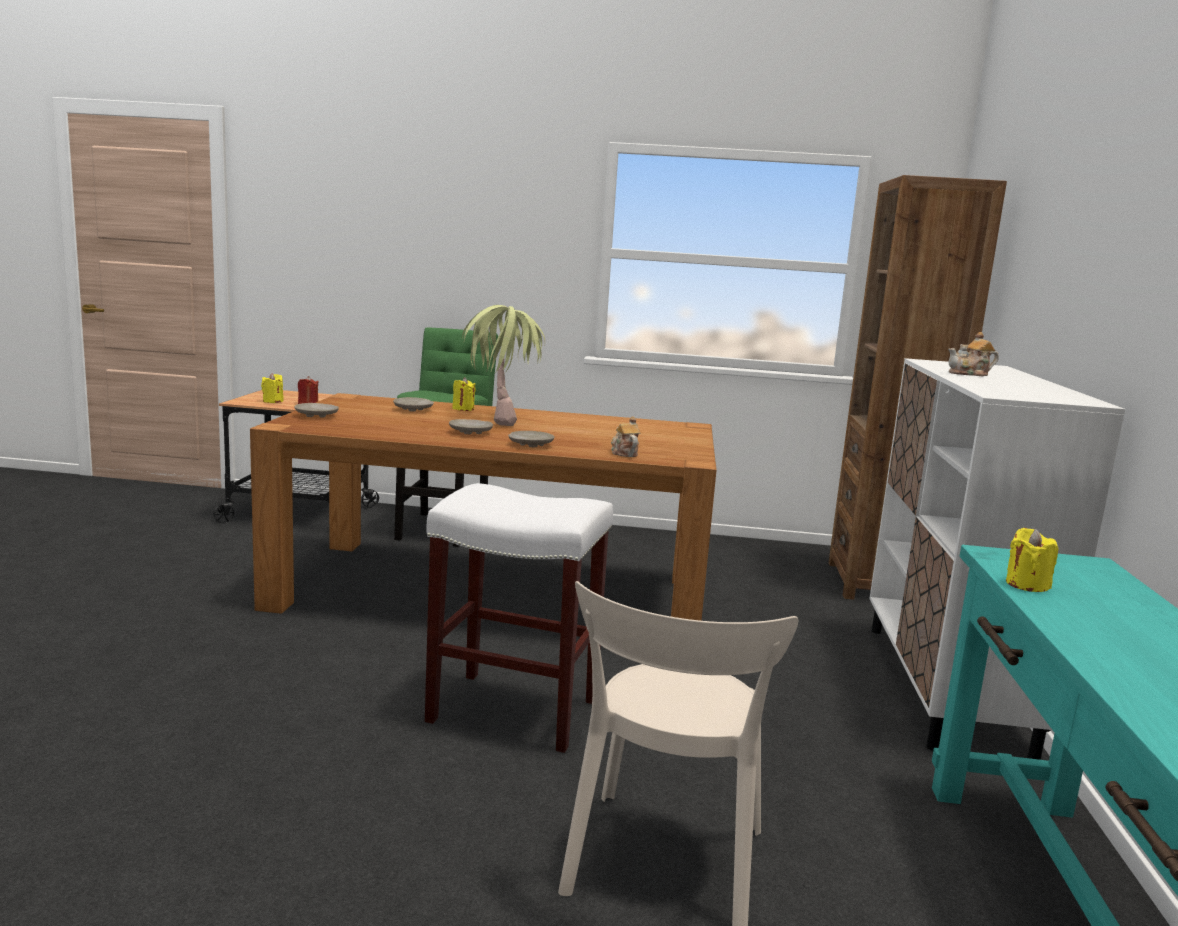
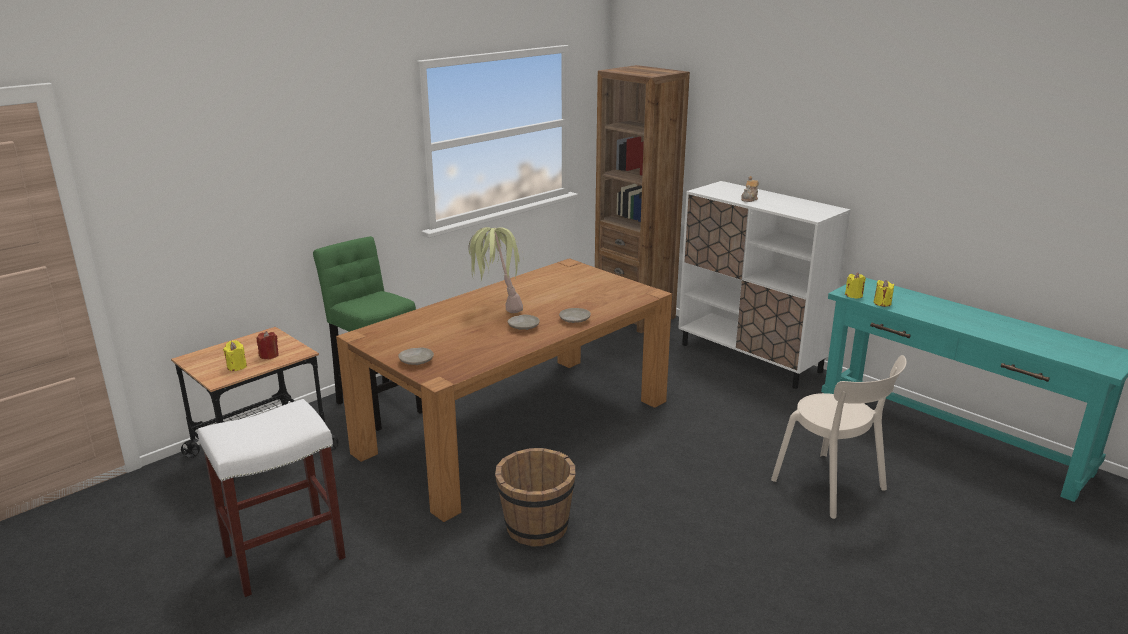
camera: 50 degrees left, 10 degrees up
(288, 658) = (536, 528): none -> brown bucket
(413, 409) = (432, 325): beige plate -> none
(463, 409) = (448, 310): yellow candle -> yellow candle (854, 295)
(516, 710) = (673, 473): white stool -> white stool (286, 555)
(624, 453) = (618, 303): teapot -> none

